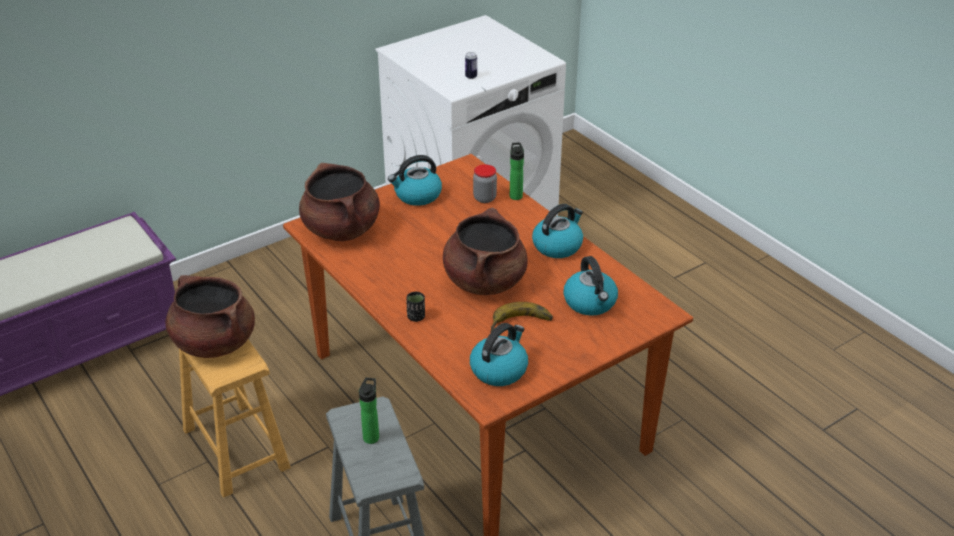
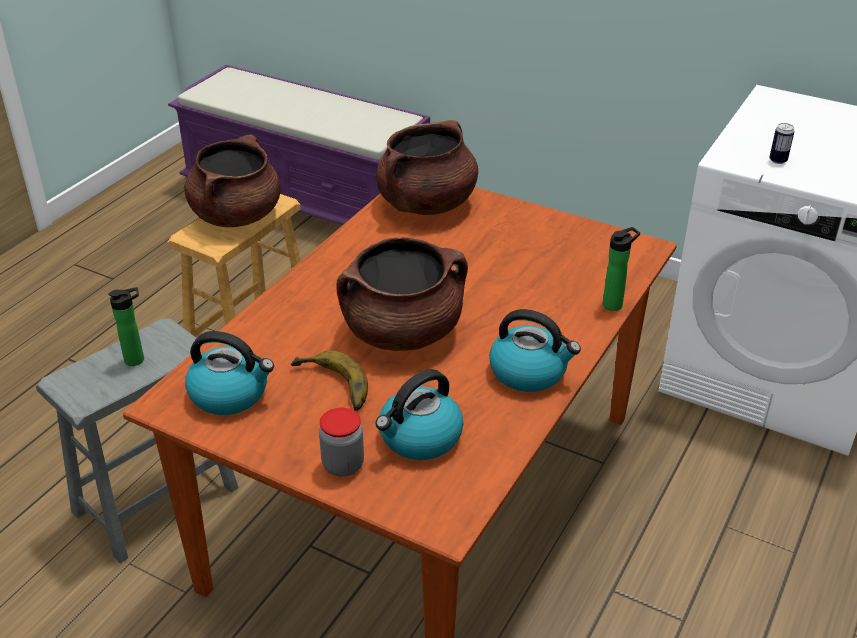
camera: 65 degrees right, 0 degrees up
(416, 317) = (297, 302): black cup -> none
(417, 195) = (539, 231): kettle -> none
(484, 198) = (583, 281): jar -> jar (343, 465)

